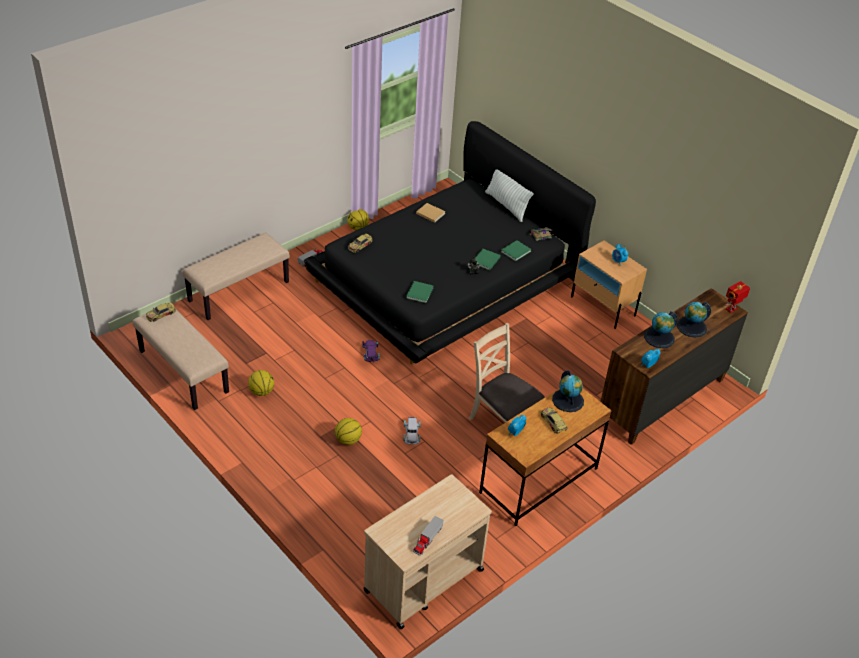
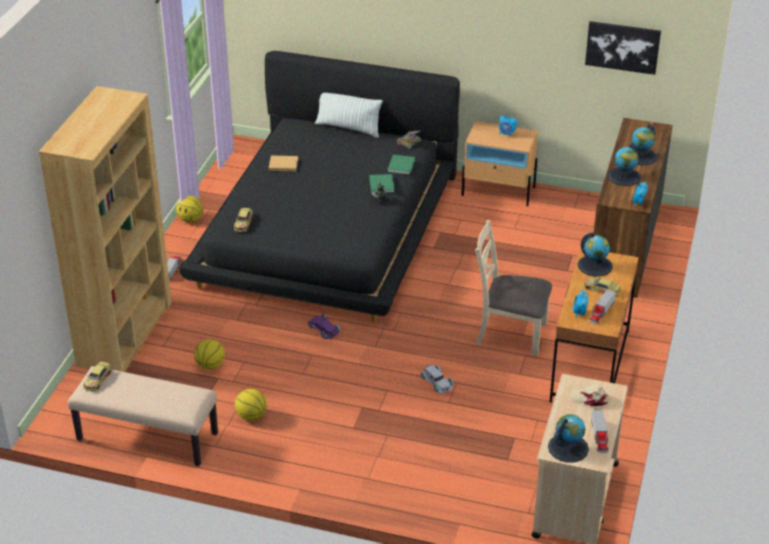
camera: 30 degrees left, 5 degrees down
(239, 291) = (125, 333): beige bench -> brown bookcase
(348, 440) = (383, 417): basketball -> basketball (210, 366)
(394, 535) = (568, 448): none -> globe
(420, 292) = (349, 240): green book -> none
(451, 505) = (589, 398): none -> beige cap
(534, 440) = (601, 312): none -> toy truck
(725, 225) = (622, 47): none -> picture
(732, 309) = (658, 128): toy robot -> none

